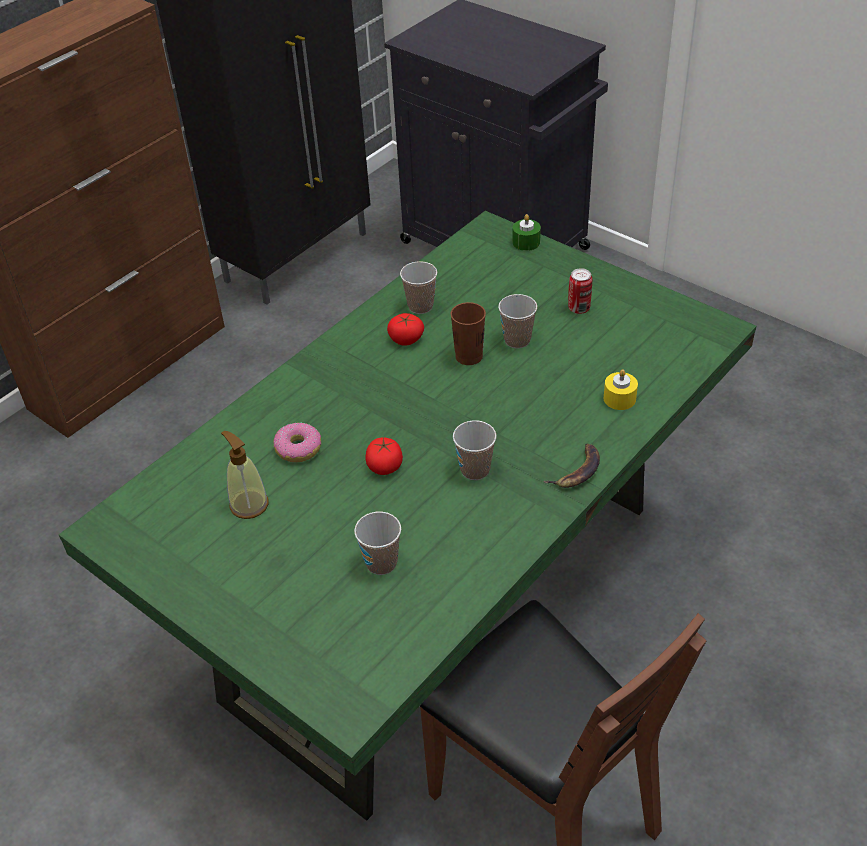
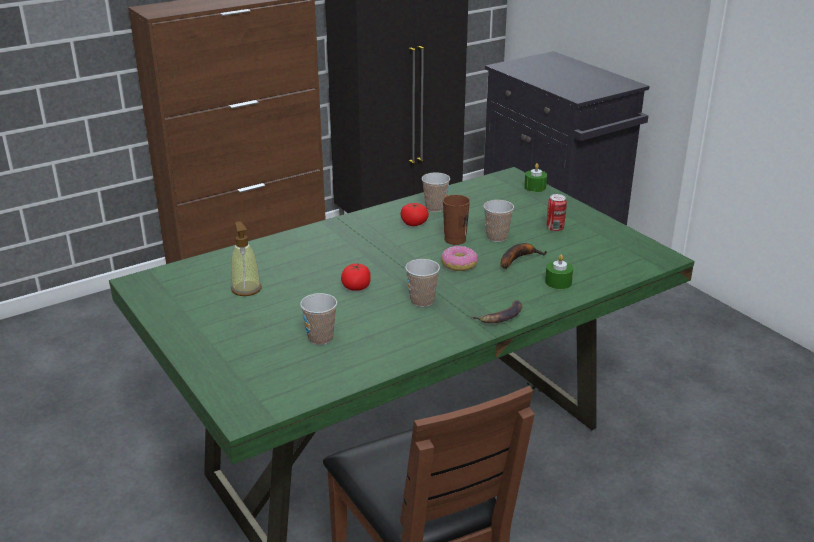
camera: 15 degrees right, 15 degrees down
(299, 448) = (300, 266): donut -> donut (459, 264)
(557, 371) = (518, 259): none -> banana
(619, 398) = (558, 282): yellow candle -> green candle

